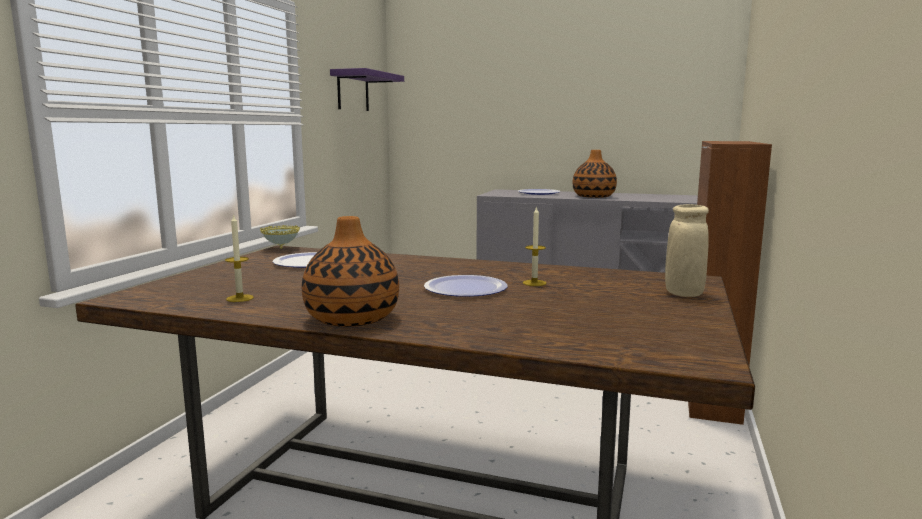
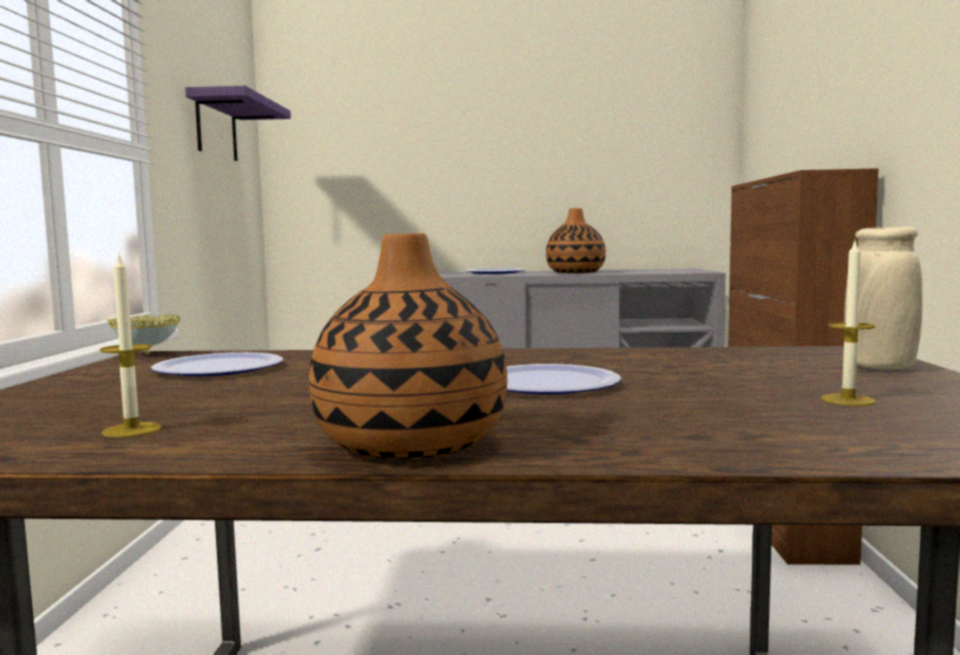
camera: 15 degrees left, 5 degrees down
(534, 283) = (641, 369): candle -> candle (848, 400)

